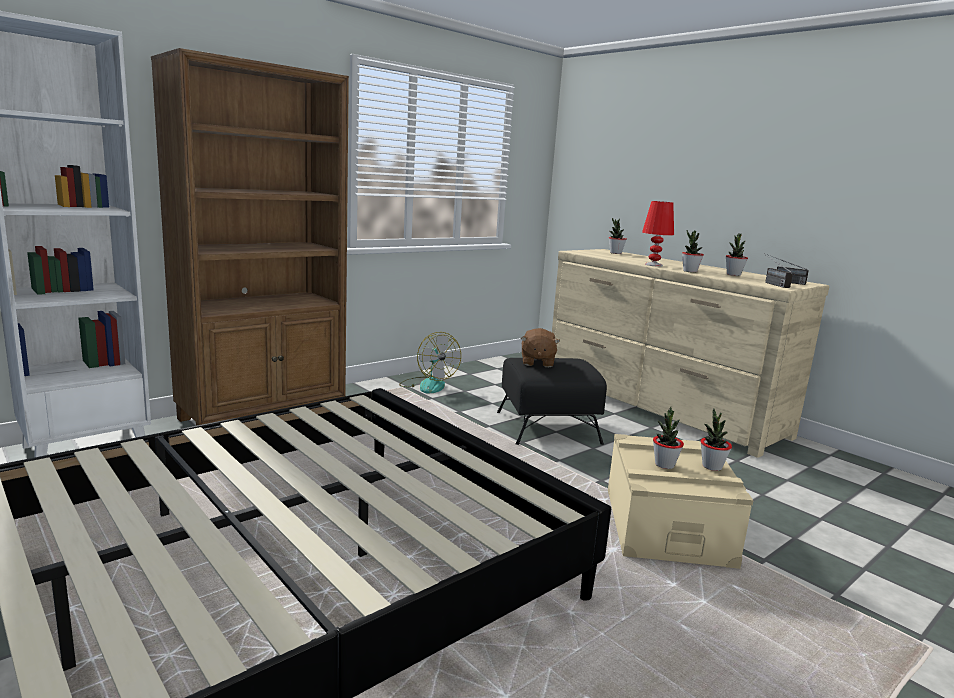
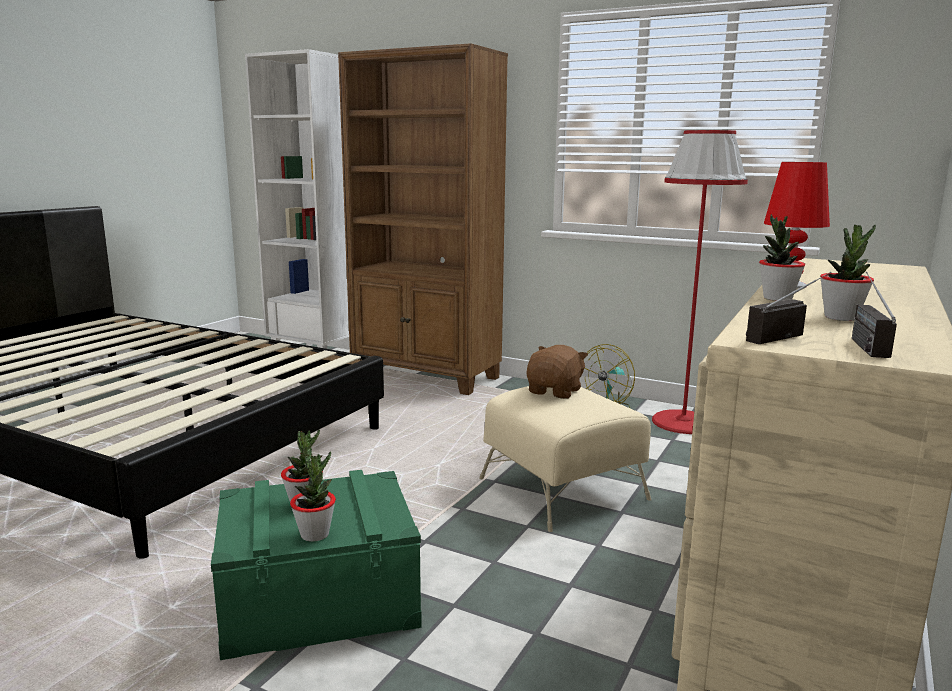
camera: 70 degrees right, 0 degrees up
(470, 374) = (683, 422): none -> red floor lamp
(537, 362) = (555, 391): brown plush toy -> brown plush toy turned 135 degrees clockwise
(548, 427) = (562, 489): black ottoman -> beige ottoman
(615, 253) = (880, 270): potted plant -> none
(666, 526) = (319, 597): beige storage box -> green storage box

